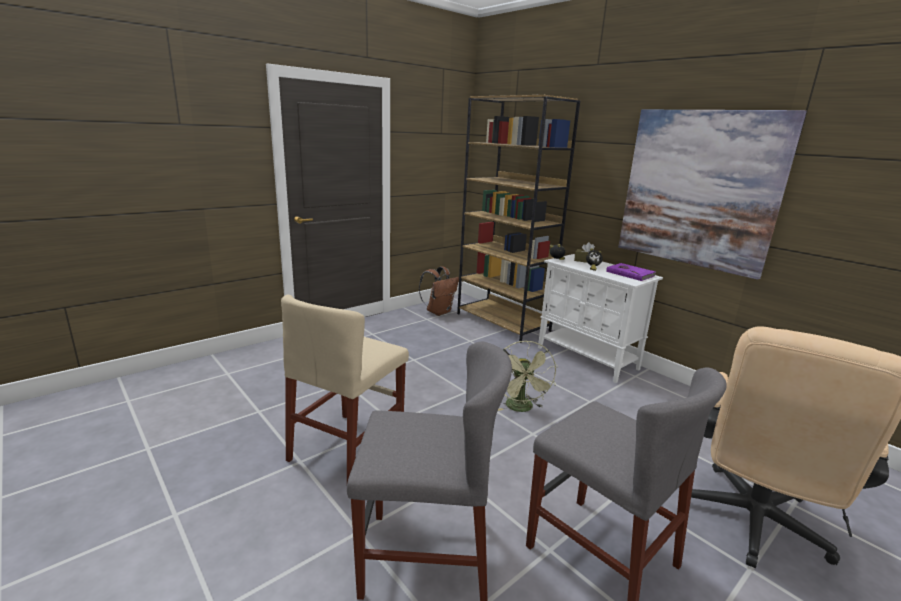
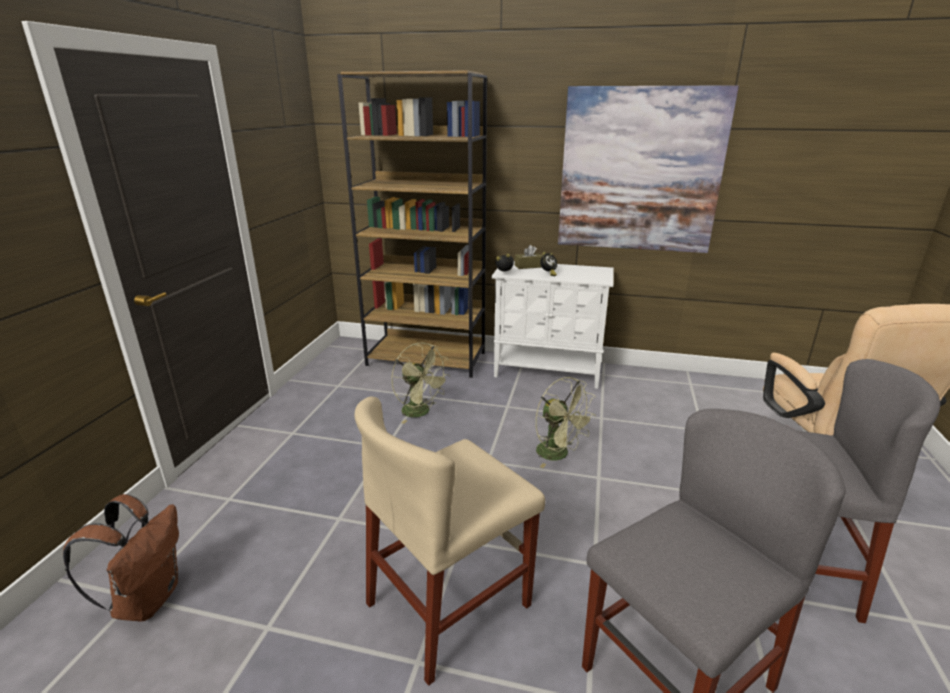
camera: 35 degrees left, 5 degrees up
(347, 447) = (449, 604): beige chair -> beige chair turned 60 degrees clockwise
(438, 312) = (341, 370): brown backpack -> brown backpack (147, 598)
(458, 350) = (421, 412): none -> green fan
(630, 273) = (586, 271): purple book -> none

